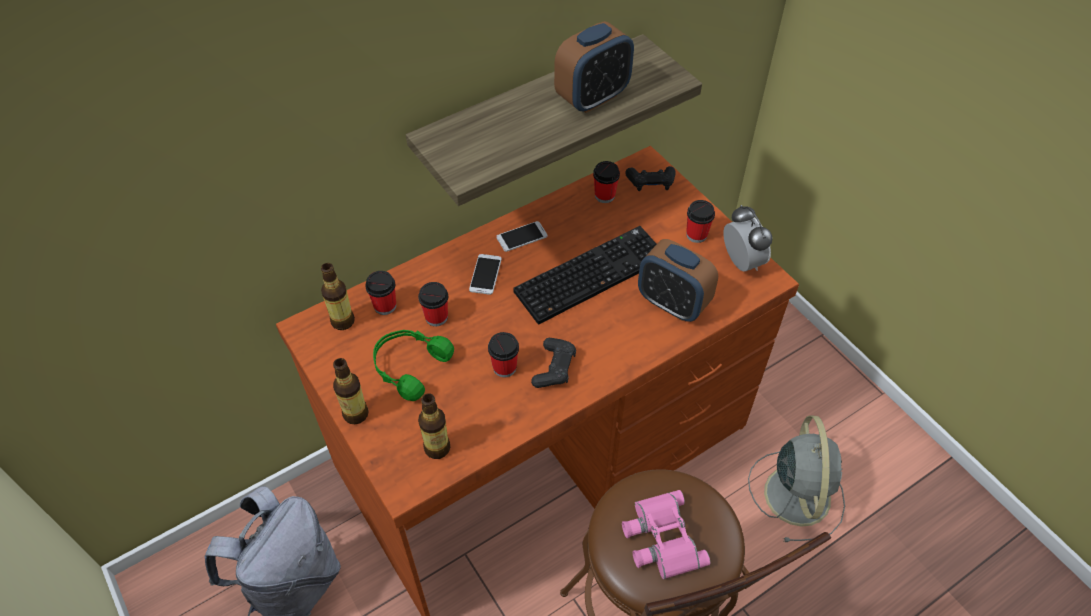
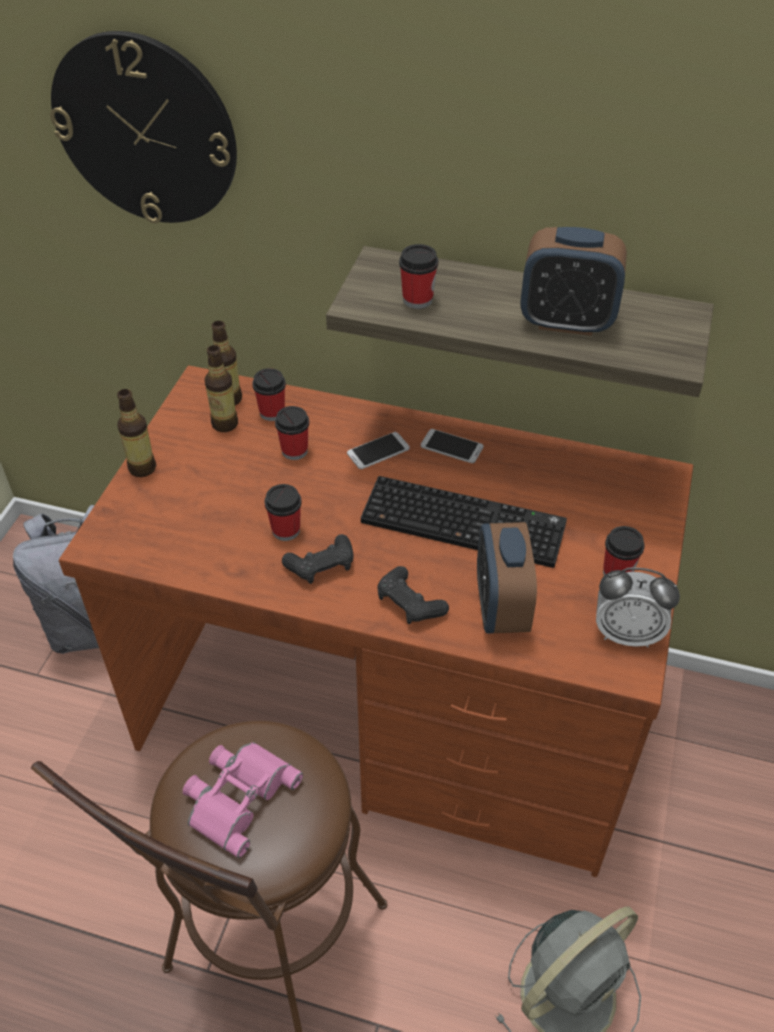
camera: 50 degrees right, 5 degrees down
(195, 149) = (145, 130): none -> wall clock
(409, 366) = (223, 468): green headphones -> none
(437, 448) = (154, 541): bottle -> bottle (225, 424)
(604, 196) = (577, 471): cup -> cup (417, 300)
(651, 183) = (640, 495): black game controller -> black game controller (409, 603)
(741, 262) = (626, 633): alarm clock -> alarm clock turned 75 degrees clockwise

